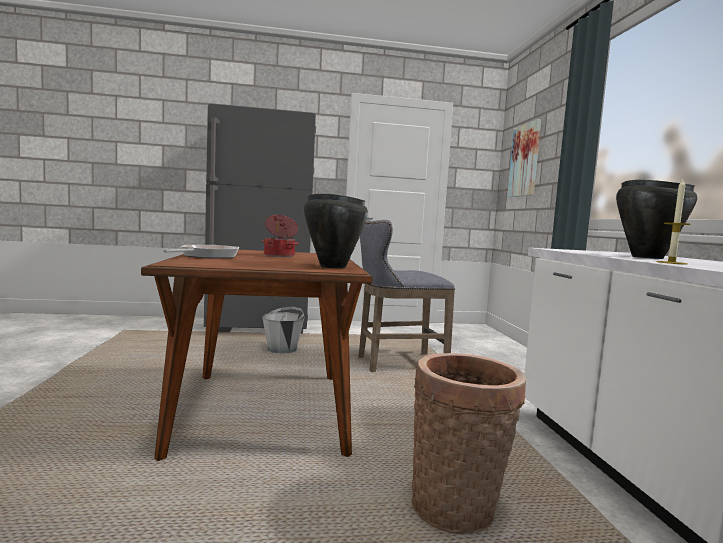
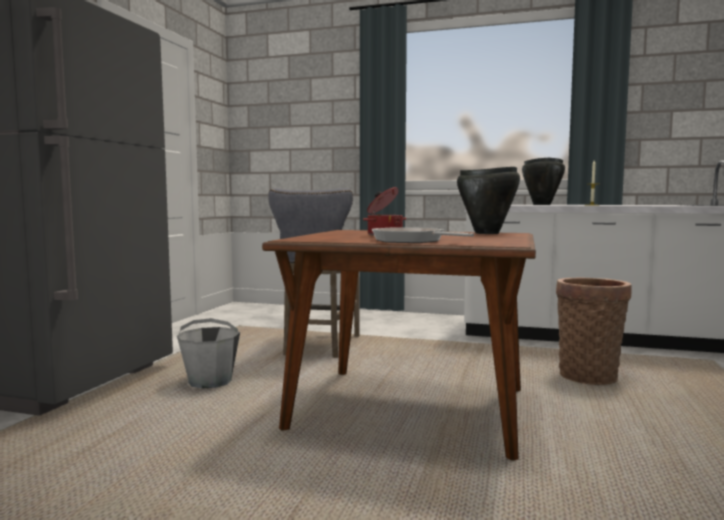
camera: 65 degrees left, 0 degrees up
(525, 160) = (283, 122): picture -> none

